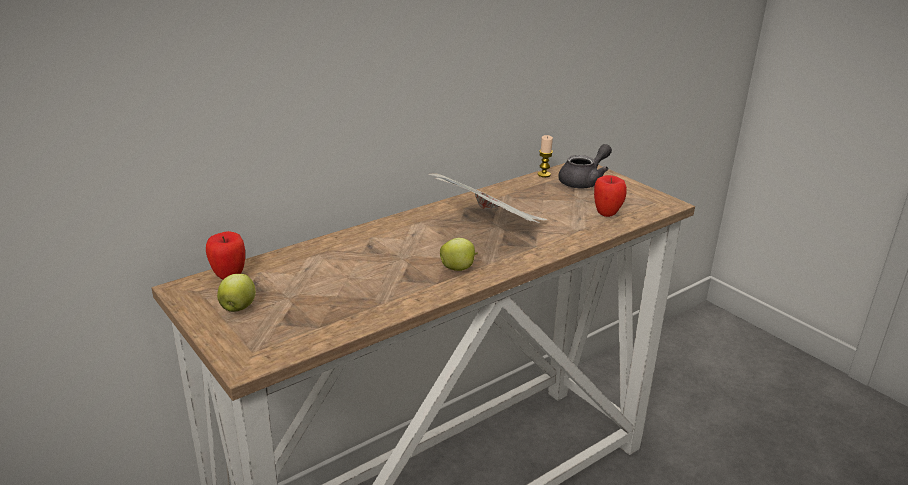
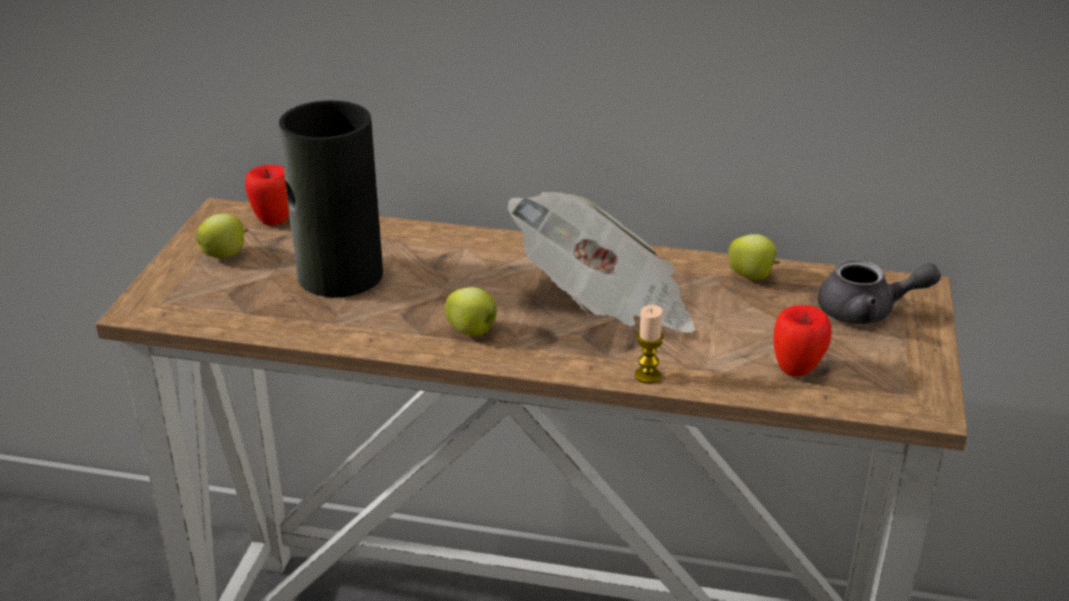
camera: 50 degrees right, 5 degrees up
(332, 281) = (338, 275): none -> vase
(520, 188) = (752, 276): none -> apple
(544, 174) = (829, 273): candle -> candle (647, 375)

